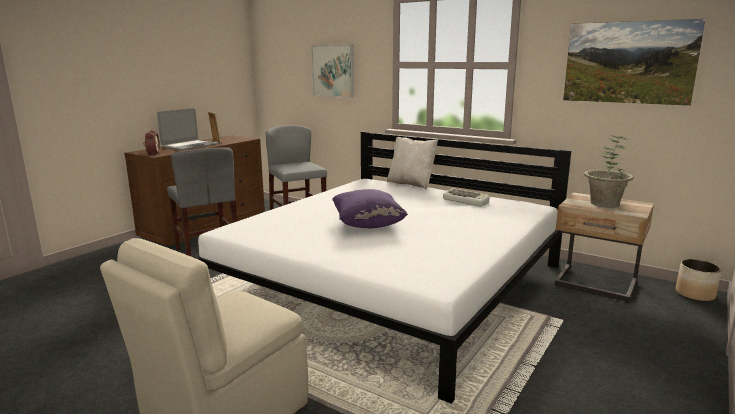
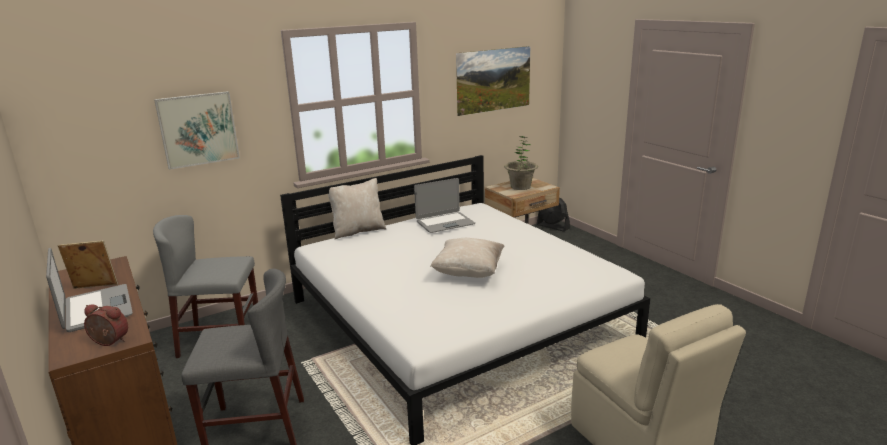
camera: 65 degrees left, 5 degrees up
(367, 225) = (468, 273): purple pillow -> beige pillow
(466, 201) = (445, 223): keyboard -> laptop
(695, 294) = (553, 226): planter -> black fan

